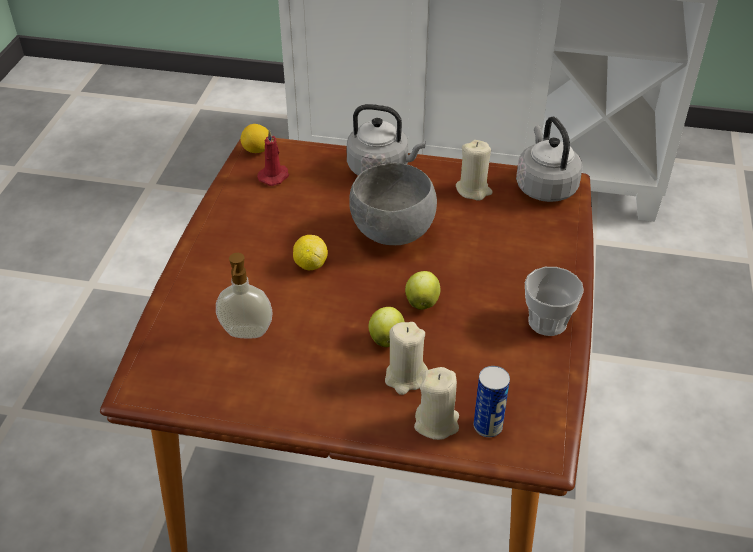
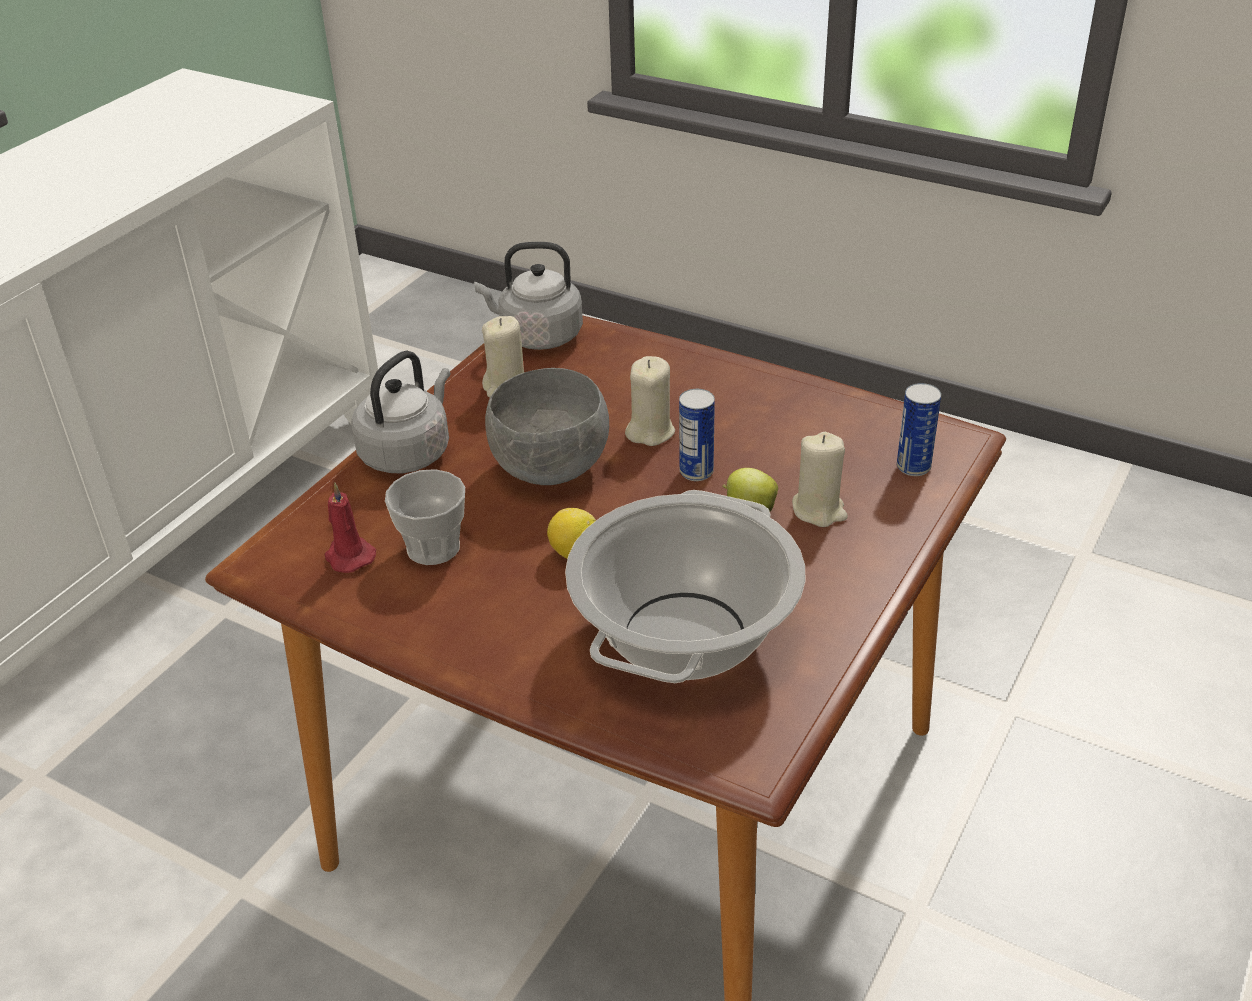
camera: 70 degrees left, 5 degrees down
(246, 333) = (684, 635): soap dispenser -> cooking pot
(257, 151) = (269, 564): lemon -> none
(422, 302) = (696, 472): apple -> can
(436, 423) = (898, 501): beige candle -> beige candle (650, 431)
(547, 322) = (770, 390): cup -> cup (433, 548)

